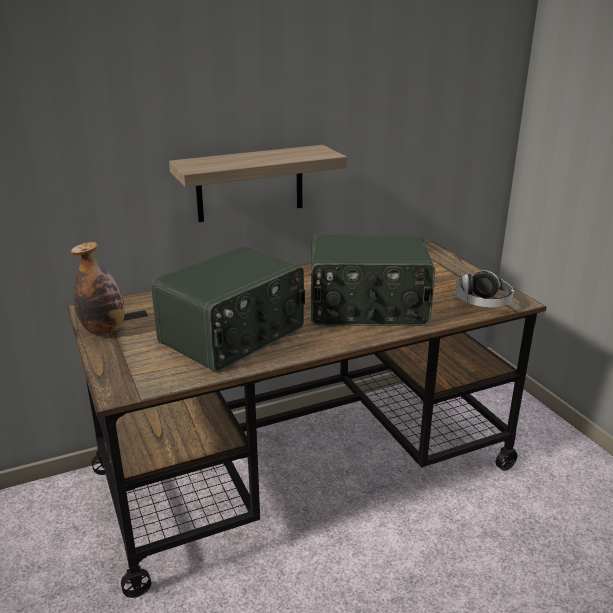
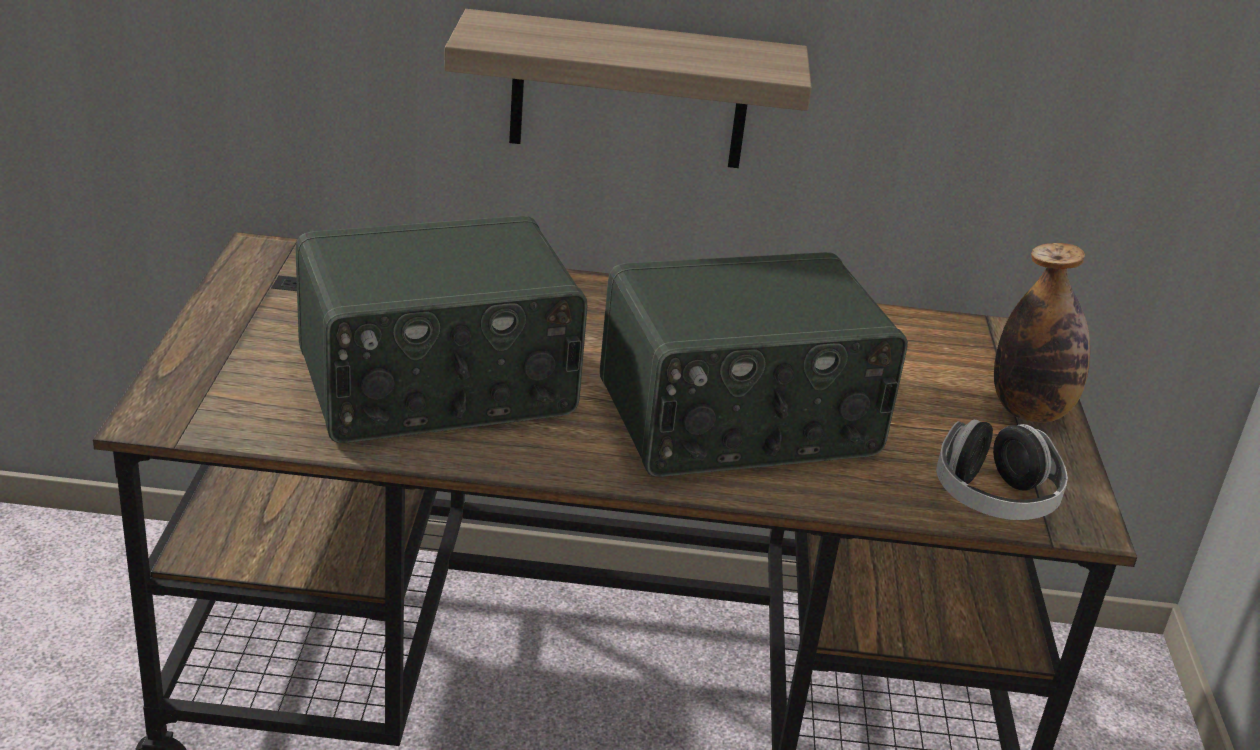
camera: 25 degrees right, 5 degrees up
(104, 330) = (244, 297): bottle -> bottle (1029, 411)
(367, 308) = (739, 422): radio -> radio turned 45 degrees counterclockwise

